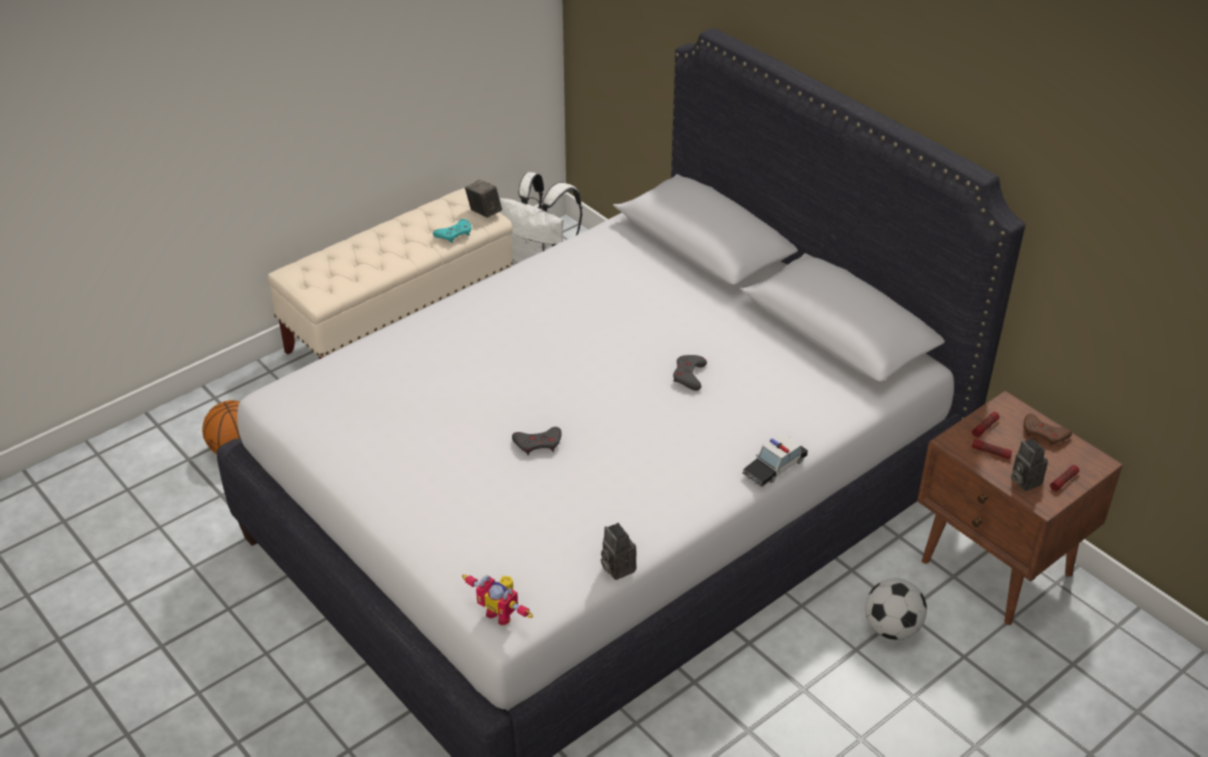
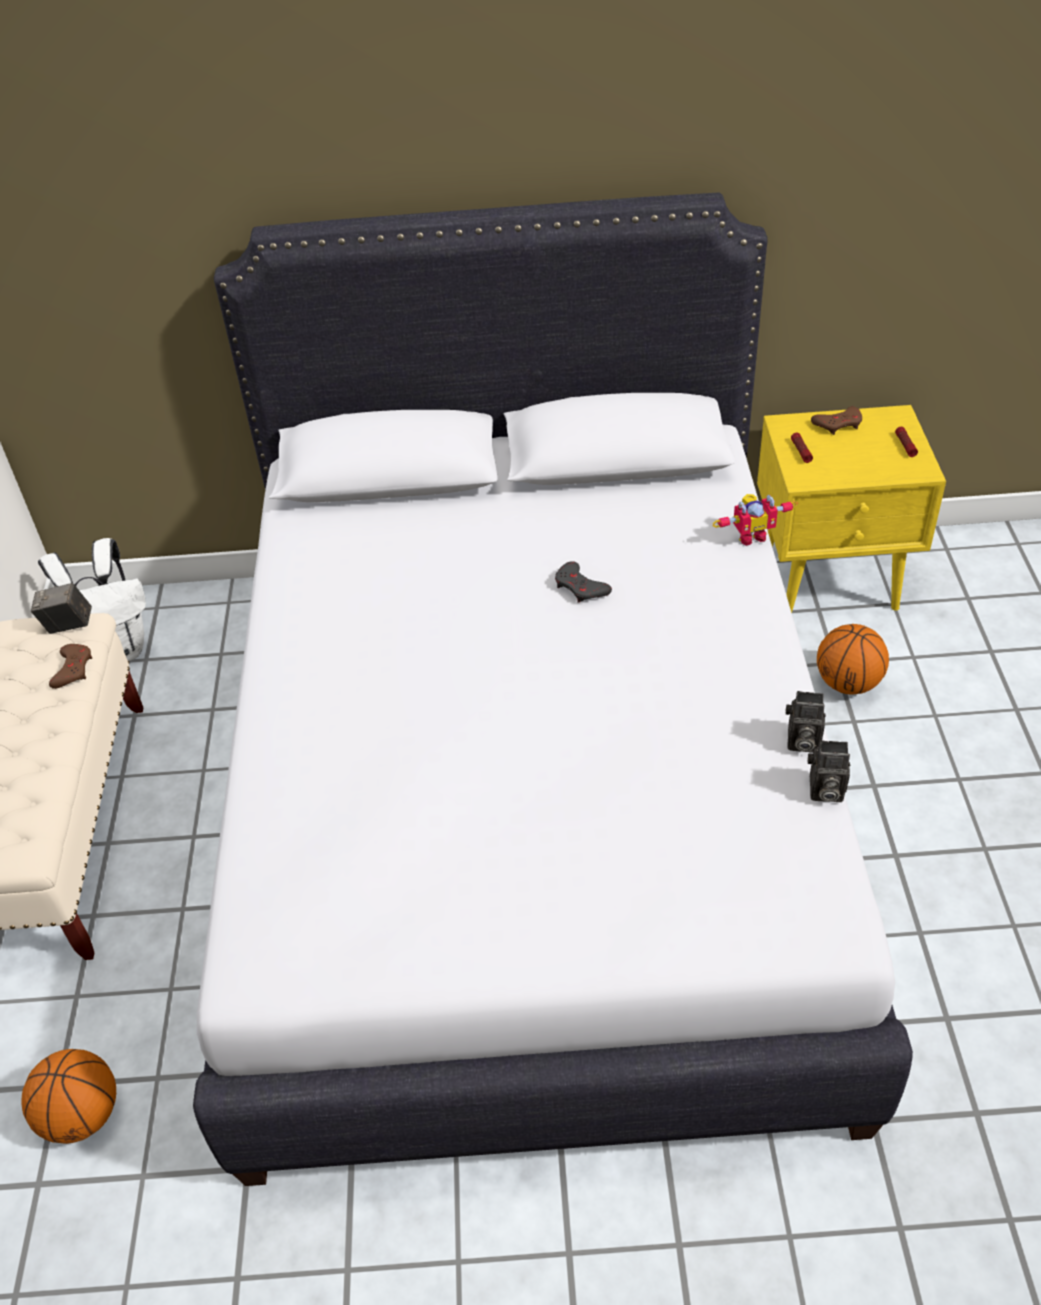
camera: 50 degrees left, 5 degrees up
(454, 234) = (73, 669): turquoise game controller -> brown game controller
(501, 613) = (824, 928): toy robot -> toy robot (750, 535)
(538, 443) = (575, 758): grey game controller -> none
(774, 467) = (770, 598): toy car -> none
(892, 628) = (847, 683): football -> basketball
(991, 452) = (835, 465): flashlight -> none
(997, 569) = (832, 578): brown nightstand -> yellow nightstand
(1023, 480) = (886, 466): camera -> camera (801, 742)

